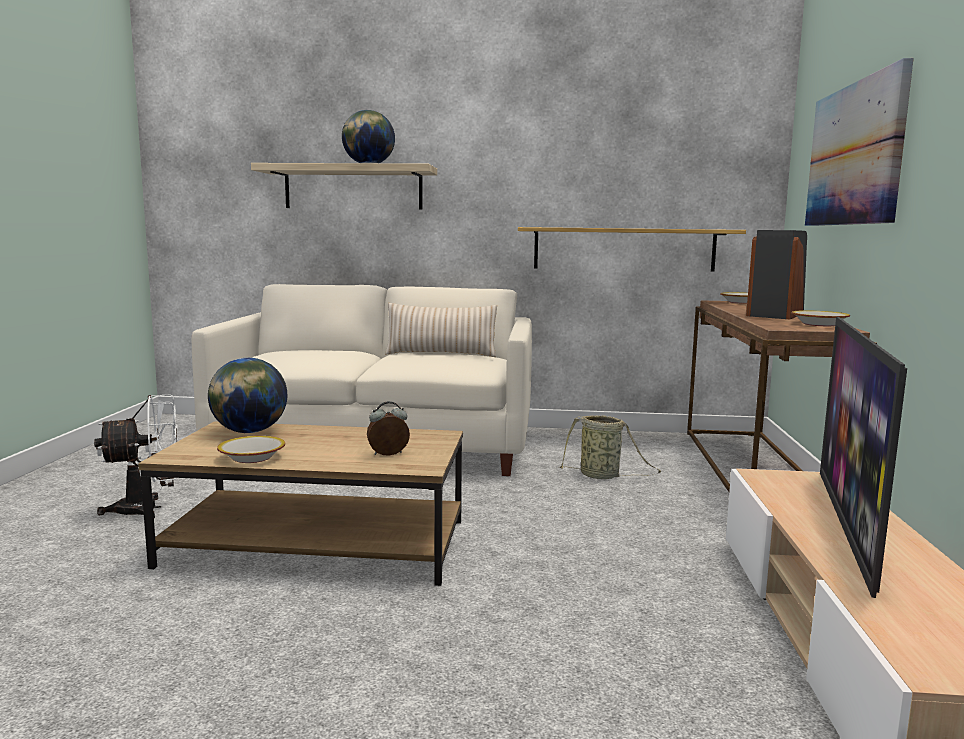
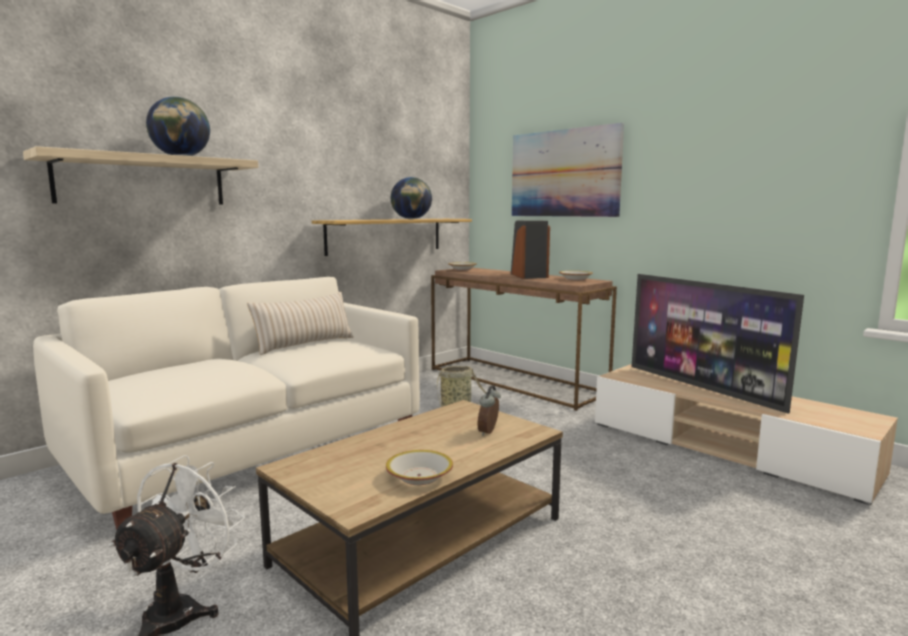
camera: 50 degrees left, 0 degrees up
(249, 432) = (330, 461): globe -> globe (411, 219)

